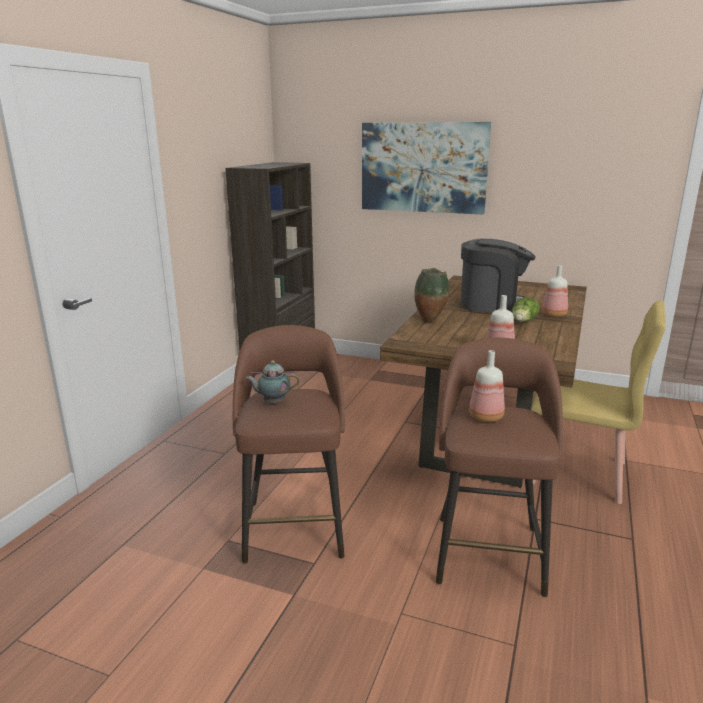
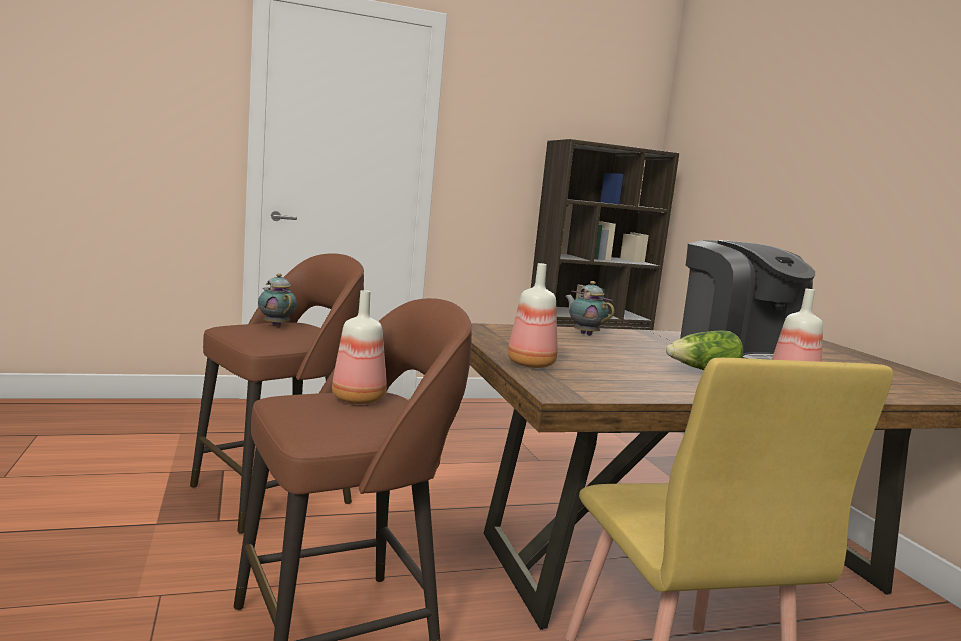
camera: 50 degrees right, 10 degrees down
(423, 167) = (803, 158): picture -> none
(430, 321) = (584, 334): vase -> teapot

